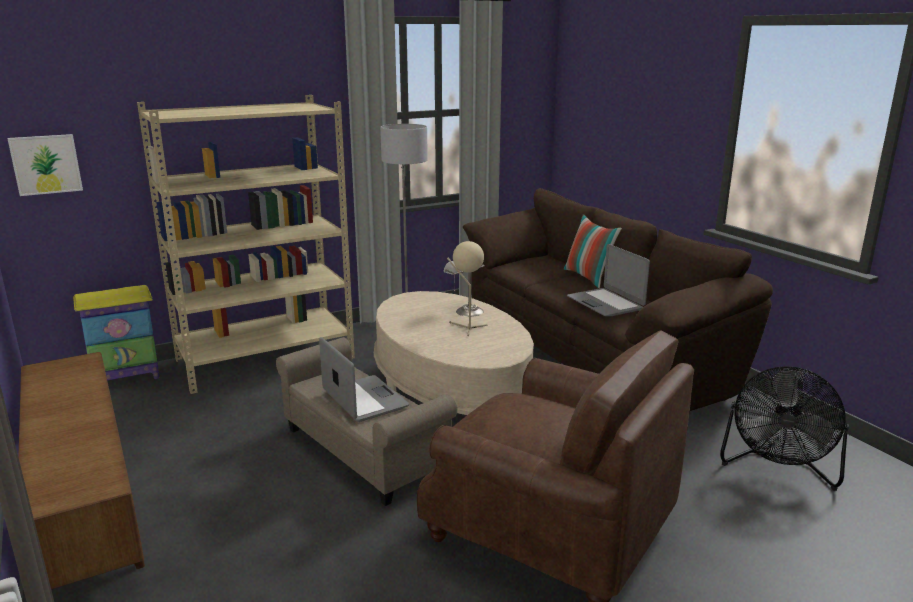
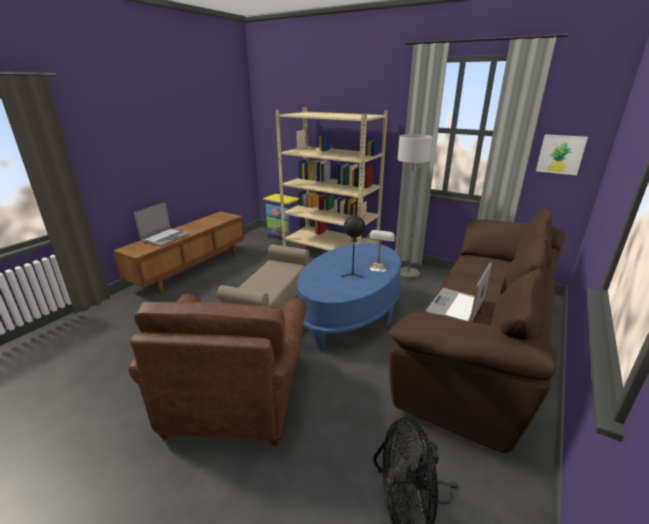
camera: 60 degrees right, 5 degrees up
(46, 164) = (272, 133): picture -> picture (560, 154)
(364, 400) = (268, 280): laptop -> laptop (165, 237)
(451, 396) = (350, 313): beige coffee table -> blue coffee table
(466, 328) = (352, 273): beige table lamp -> black table lamp
(589, 278) = (500, 289): pillow -> none

